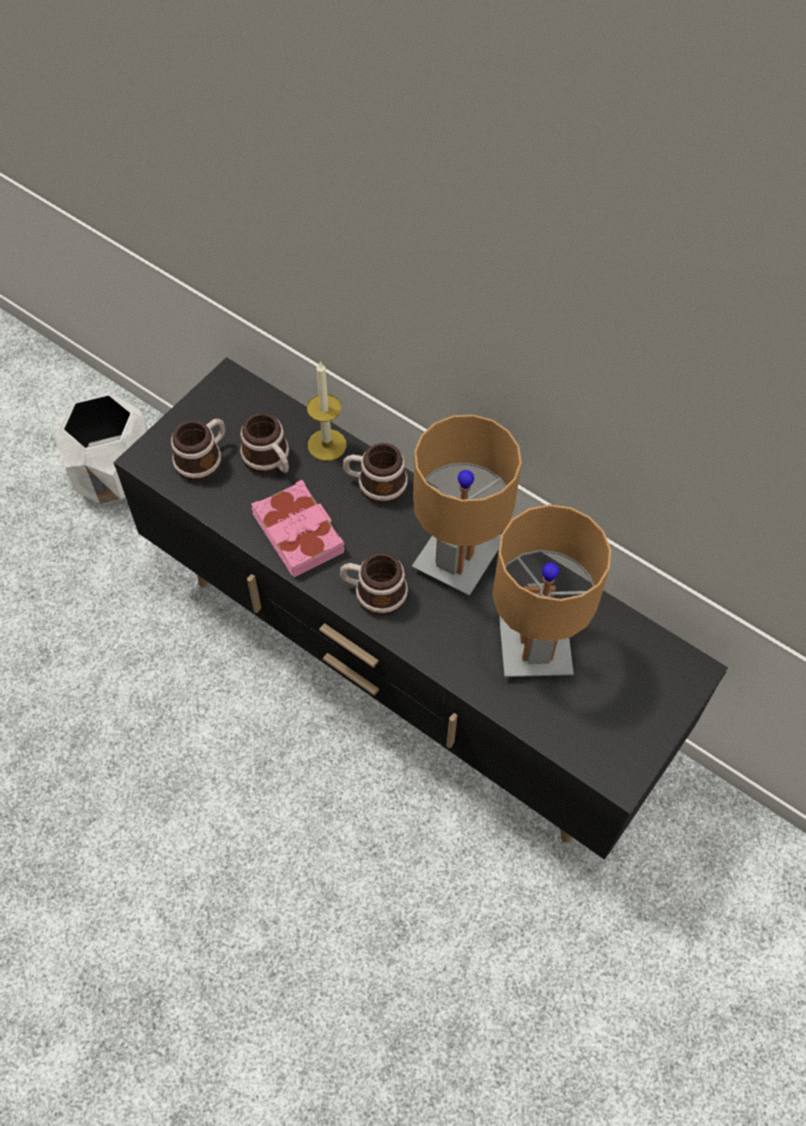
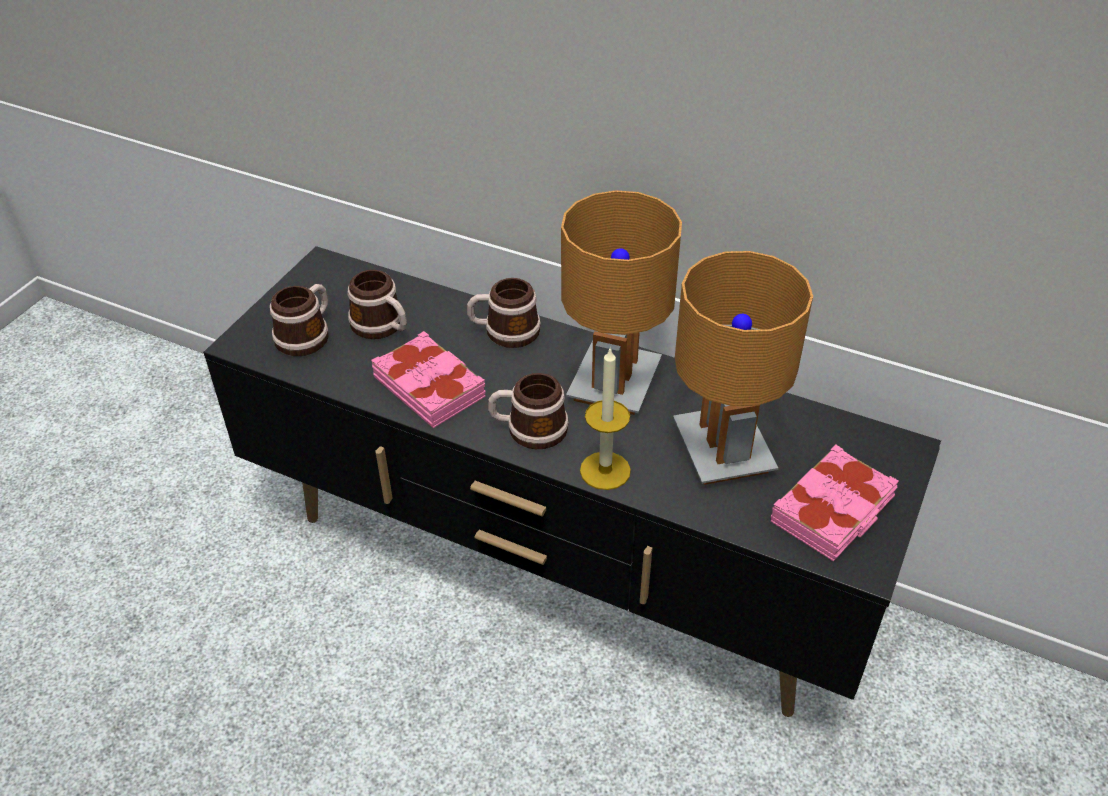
camera: 10 degrees left, 15 degrees down
(118, 477) = (200, 432): white planter -> none
(327, 445) = (442, 305): candle -> candle (605, 470)
(610, 721) = (833, 511): none -> pink book

